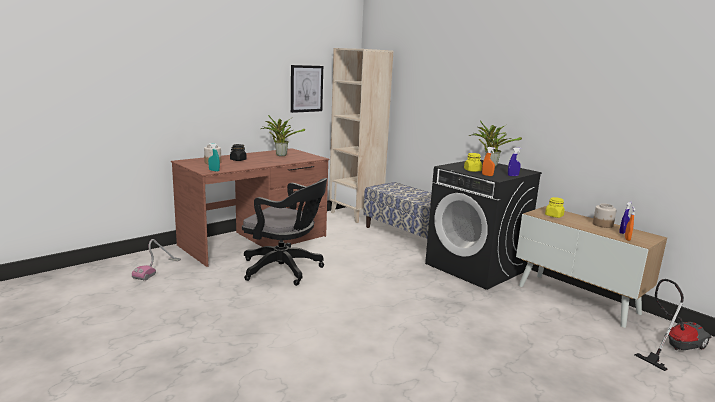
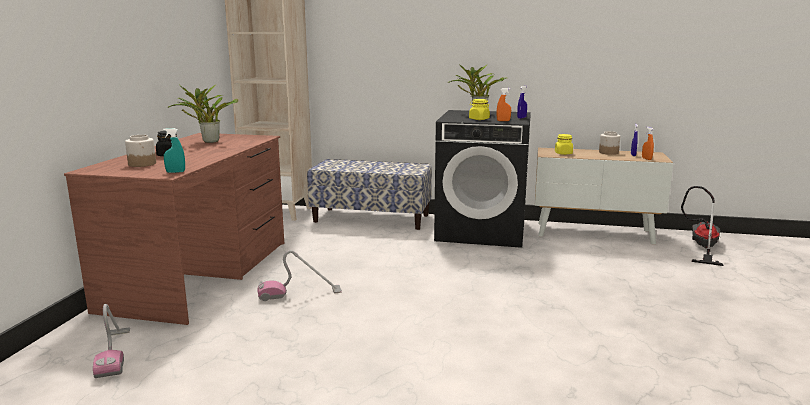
camera: 35 degrees left, 0 degrees up
(285, 269) = (300, 293): black office chair -> vacuum cleaner
(306, 88) = (200, 44): picture -> none

